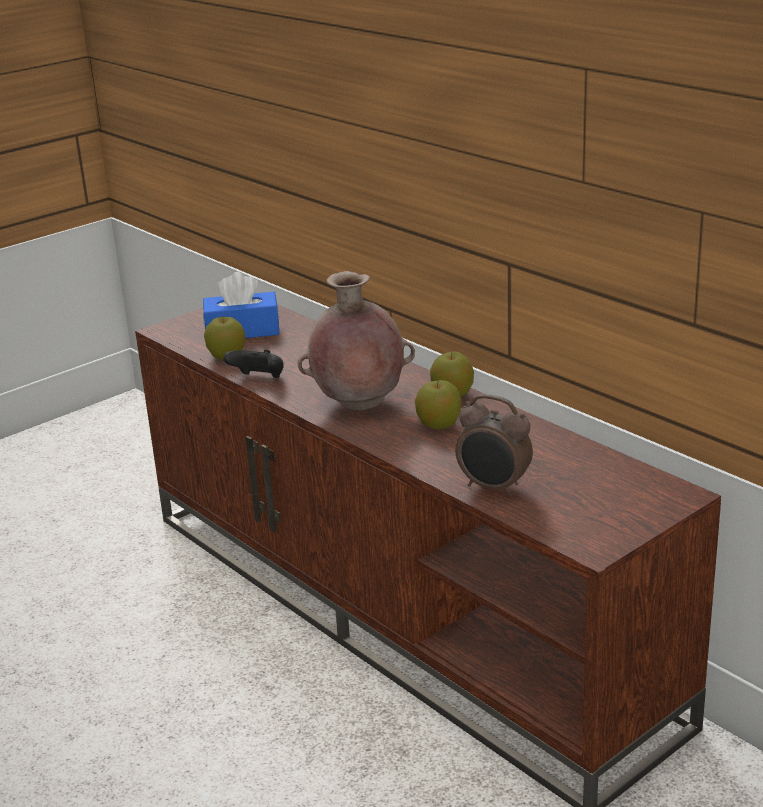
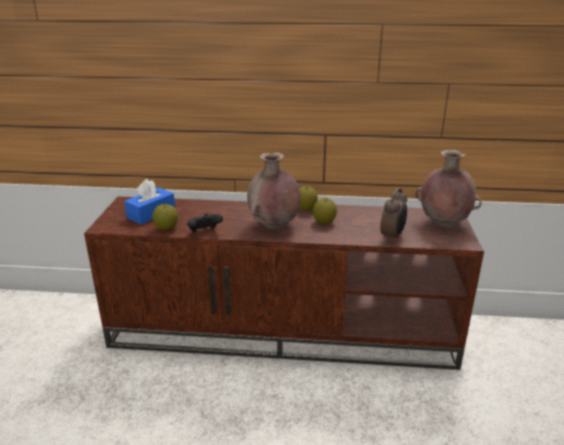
camera: 45 degrees left, 0 degrees up
(493, 488) = (392, 237): alarm clock -> alarm clock turned 45 degrees counterclockwise
(626, 503) = (443, 223): none -> brown vase

